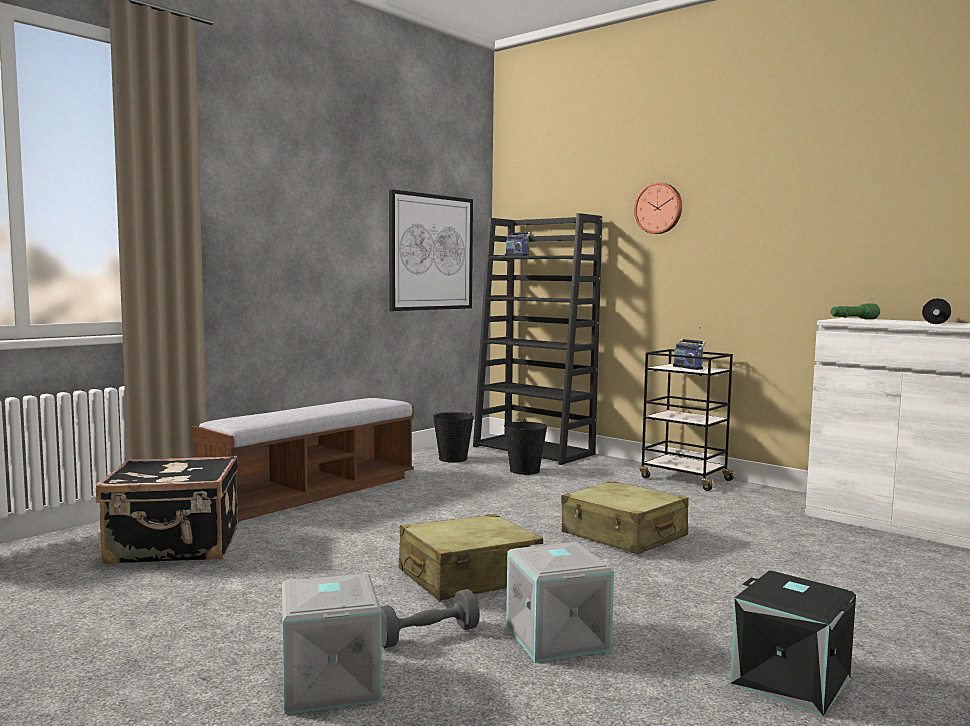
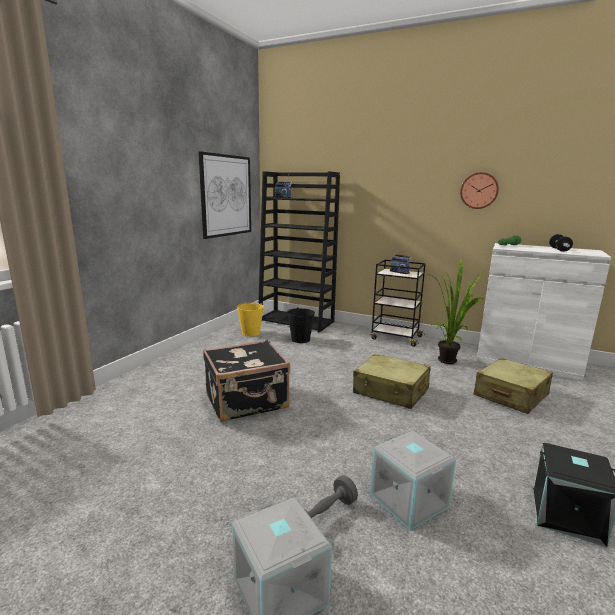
camera: 15 degrees left, 10 degrees up
(175, 547) = (87, 447): black suitcase -> black suitcase (247, 402)
(313, 492) = (171, 374): bench -> none
(453, 459) = (251, 333): black bucket -> yellow bucket
(468, 577) = (319, 447): beige suitcase -> beige suitcase (510, 395)
(659, 208) = (379, 169): wall clock -> wall clock (479, 190)
(757, 510) = (449, 359): none -> potted plant

